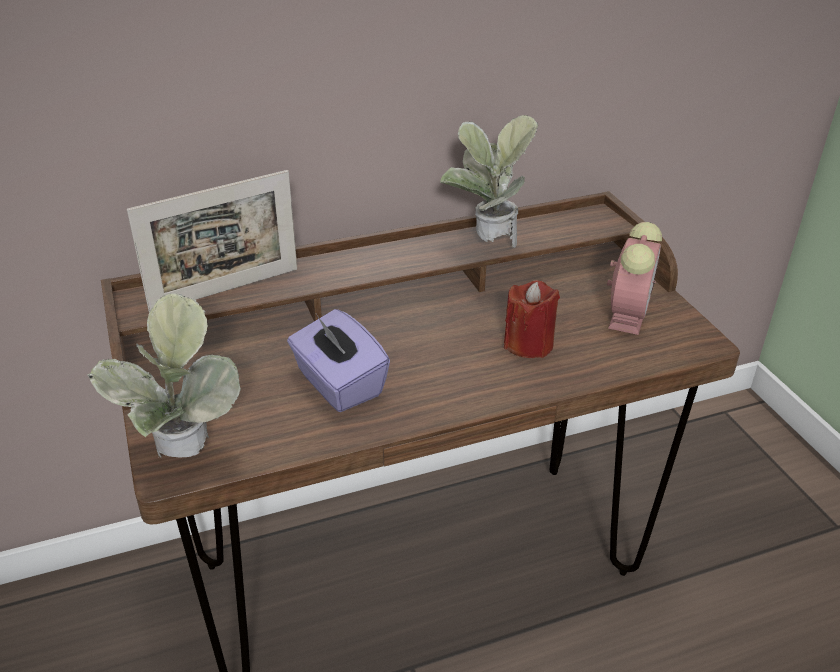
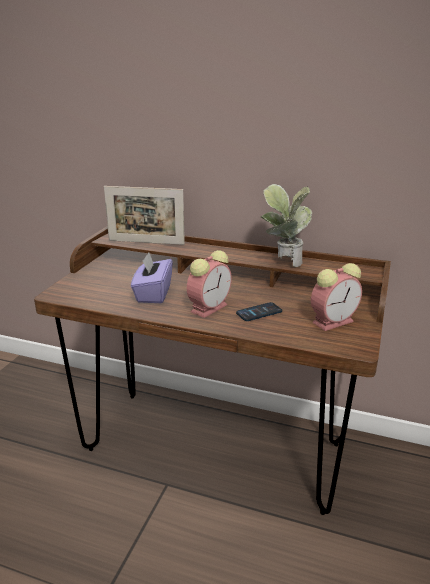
camera: 40 degrees right, 10 degrees down
(184, 461) = (63, 294): potted plant -> none
(455, 368) = (209, 307): none -> alarm clock
(528, 344) = (259, 312): red candle -> phone

